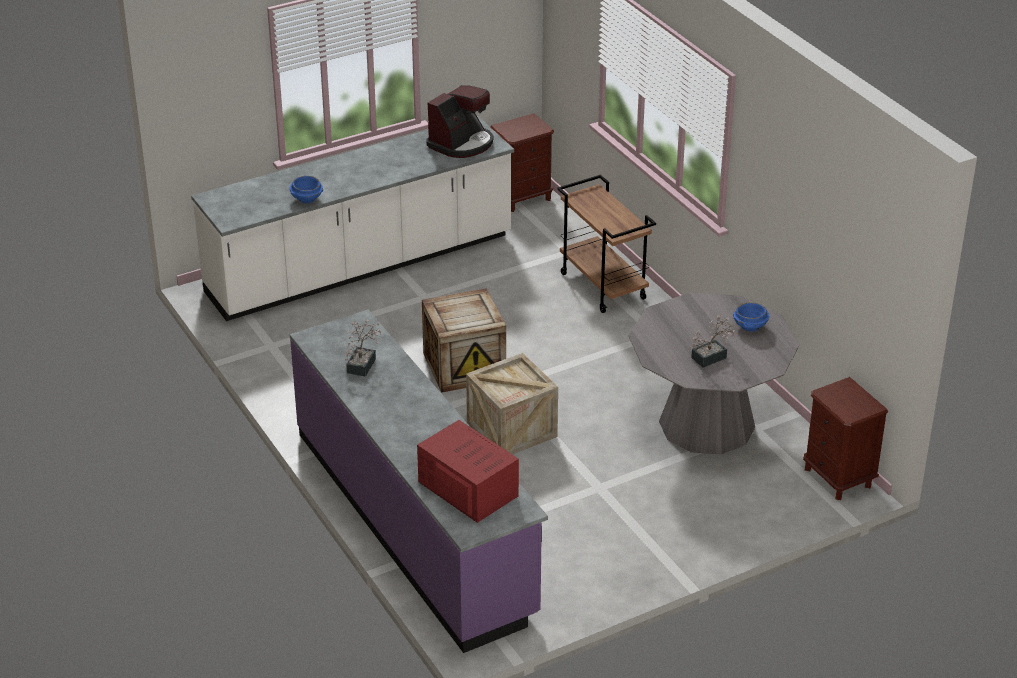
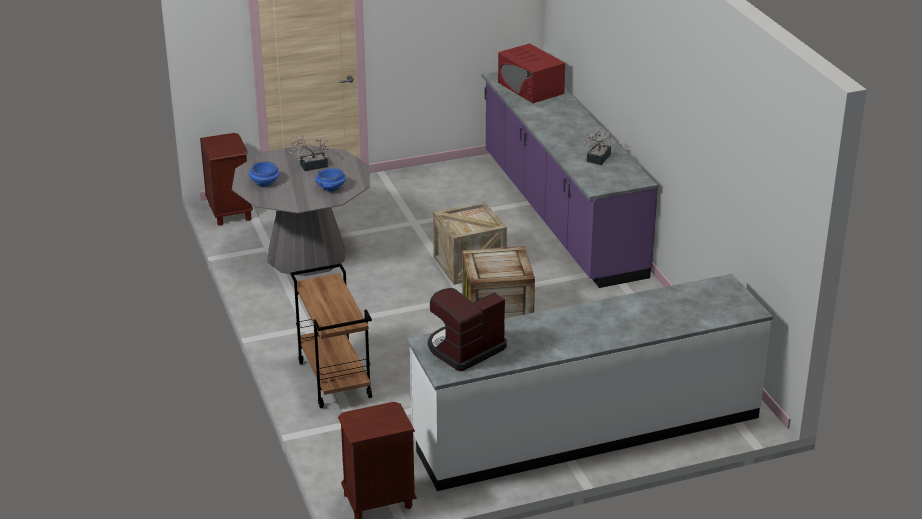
camera: 170 degrees left, 5 degrees down
(307, 198) = (645, 300): blue bowl -> blue bowl (331, 188)

